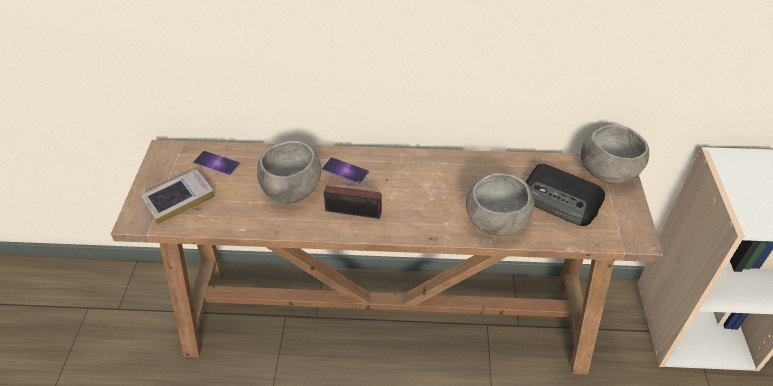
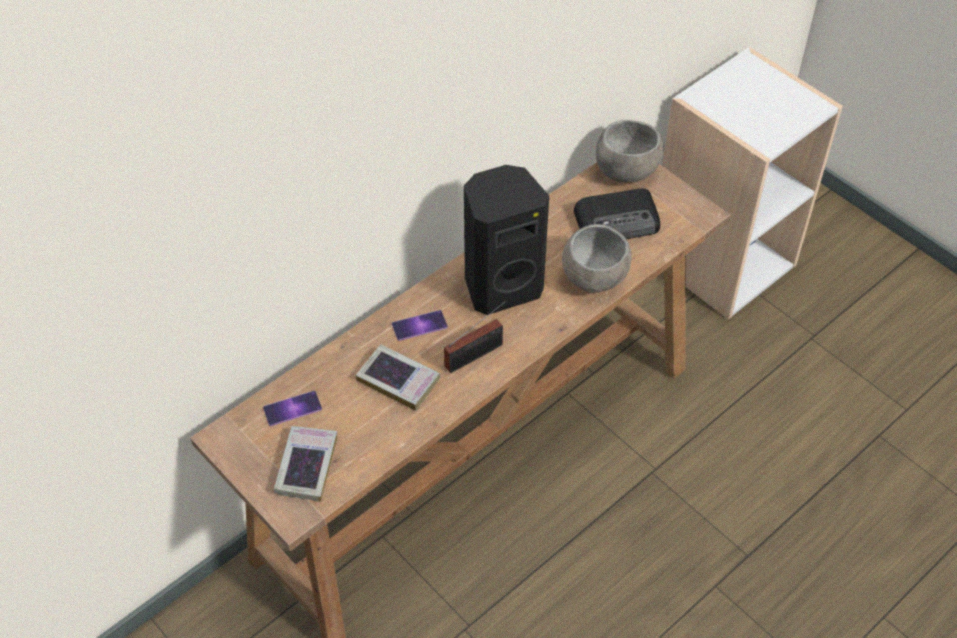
camera: 45 degrees left, 5 degrees up
(291, 192) = (398, 380): grey bowl -> book
(426, 184) = (501, 286): none -> black speaker

